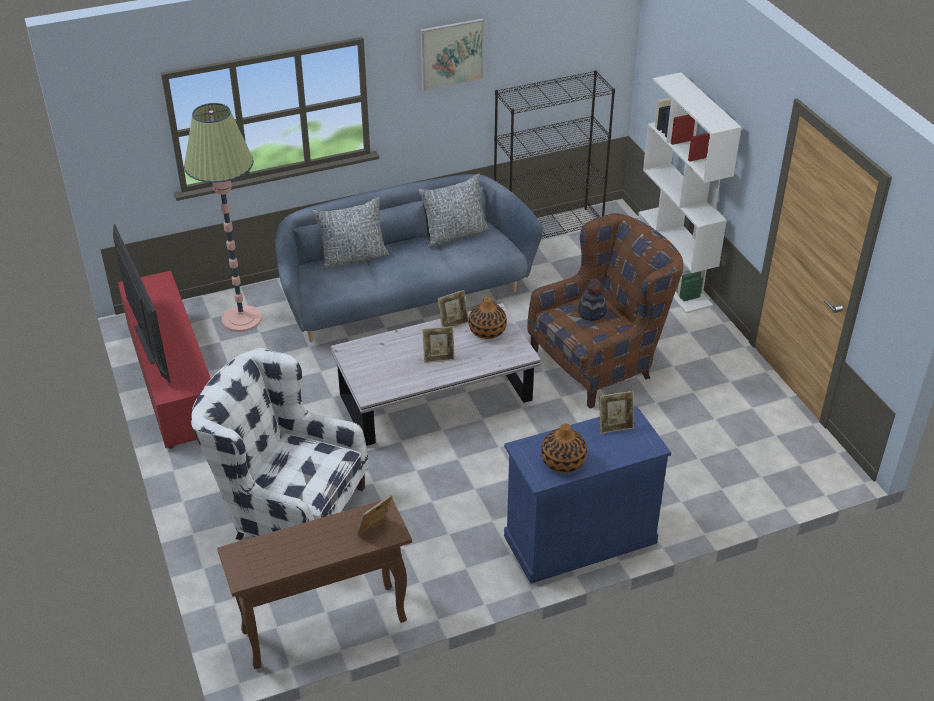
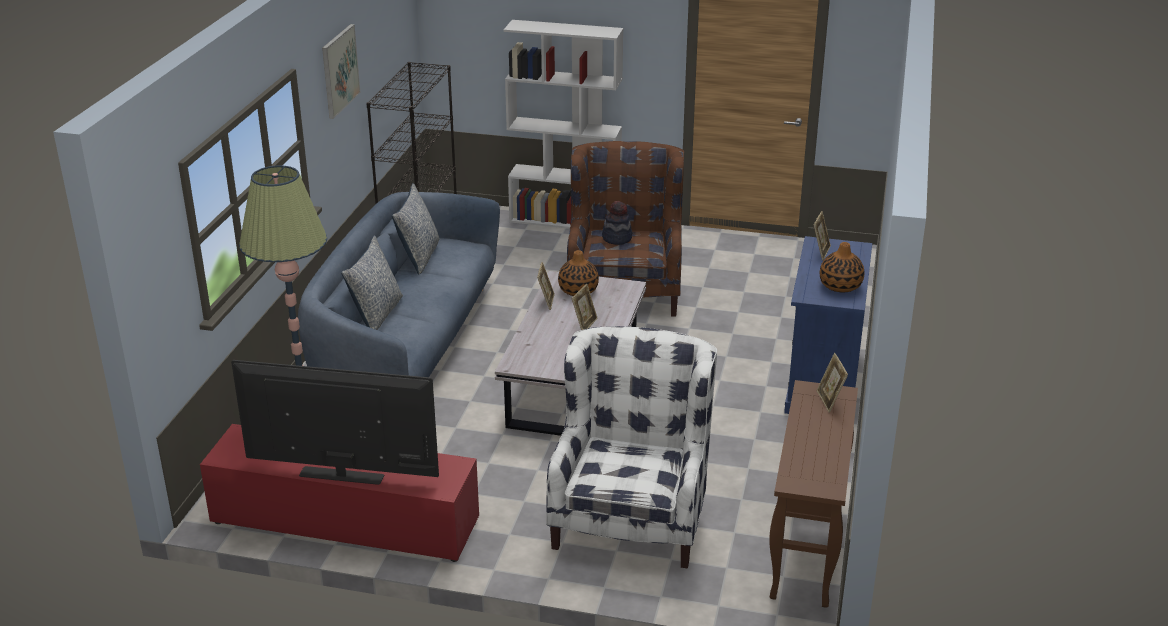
camera: 55 degrees left, 10 degrees down
(287, 509) = (632, 515): white armchair -> white armchair turned 135 degrees clockwise

